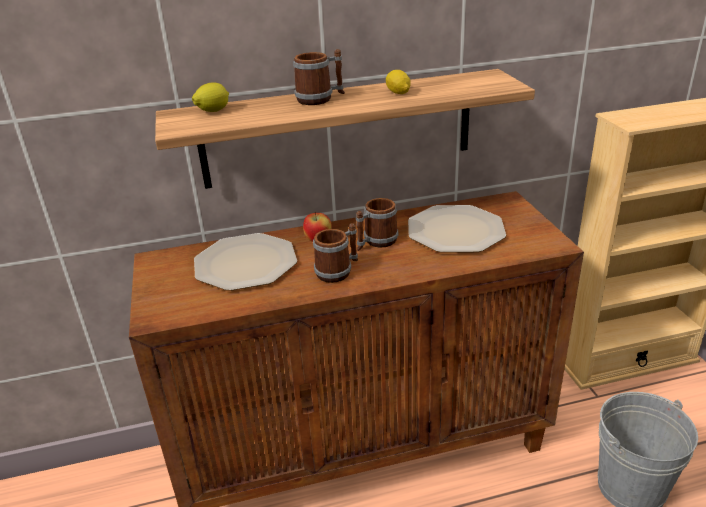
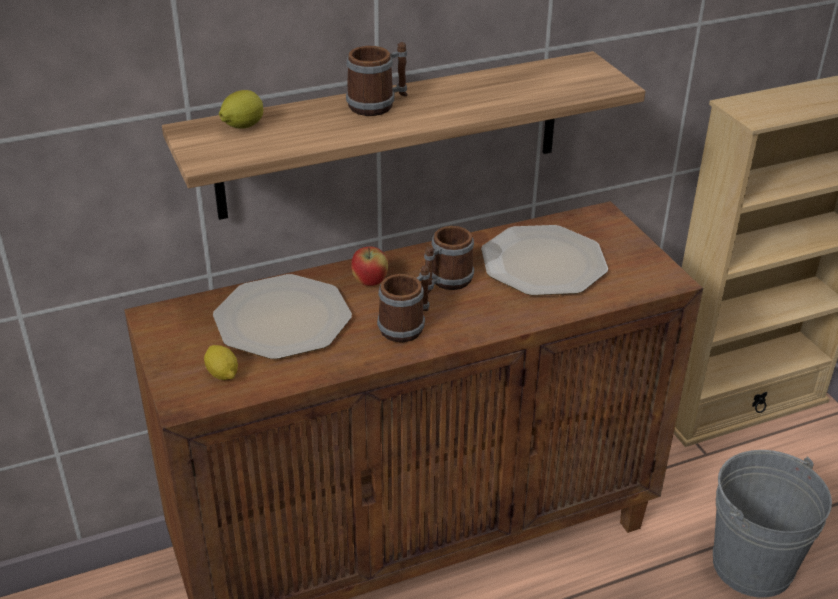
camera: 10 degrees left, 5 degrees up
(398, 92) = (476, 94): lemon -> lemon (222, 373)

